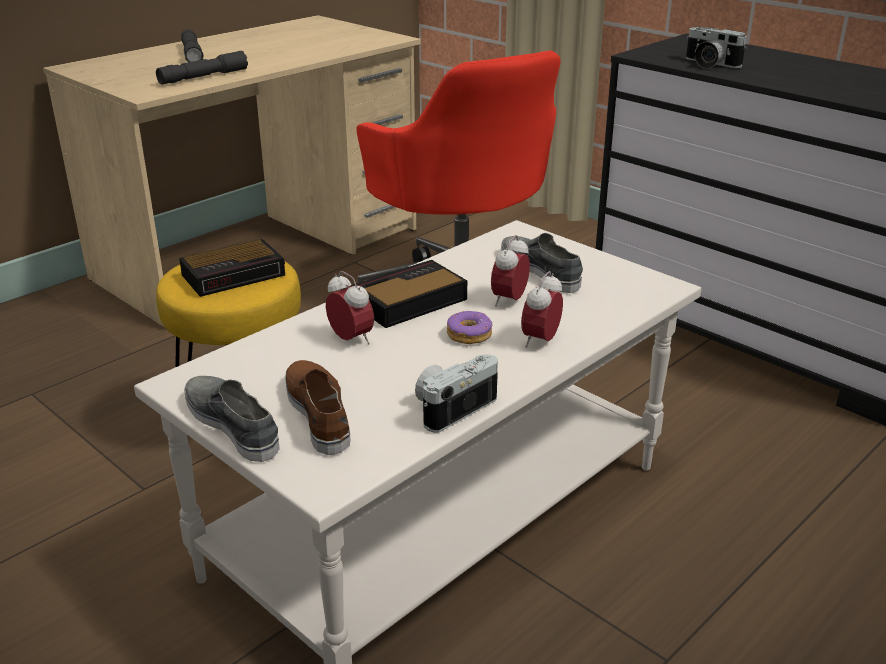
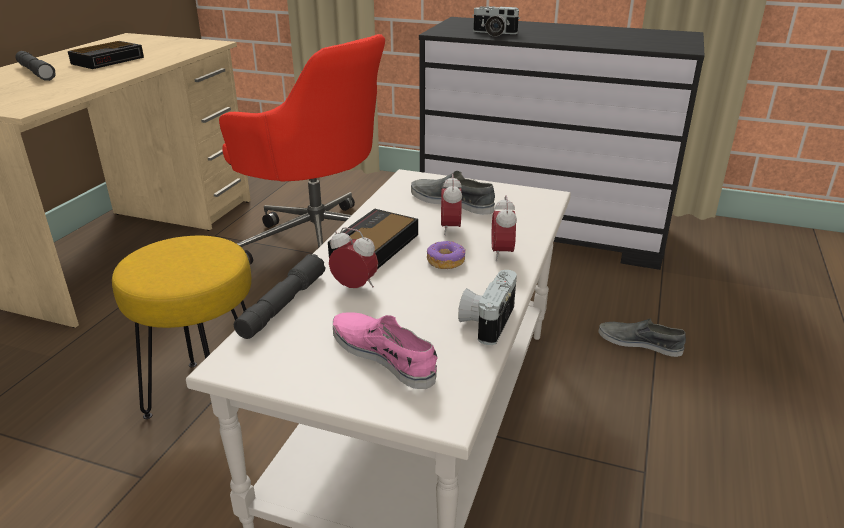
camera: 25 degrees left, 0 degrees up
(203, 77) = (68, 89): grey flashlight -> grey flashlight (283, 305)
(233, 424) = (316, 386): grey shoe -> grey shoe (639, 342)
(235, 274) = (187, 257): alarm clock -> alarm clock (109, 60)
(319, 412) = (384, 355): brown shoe -> pink shoe

